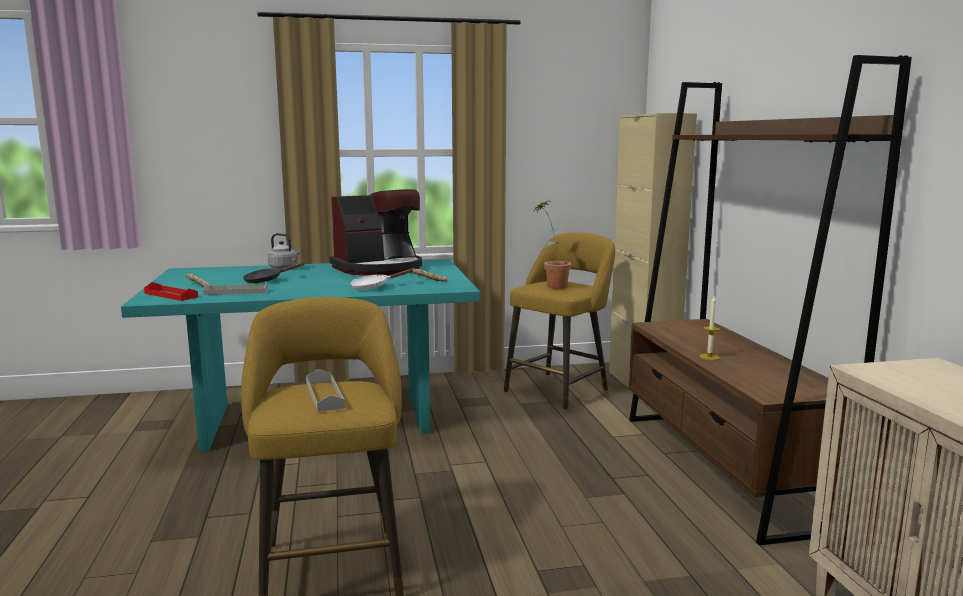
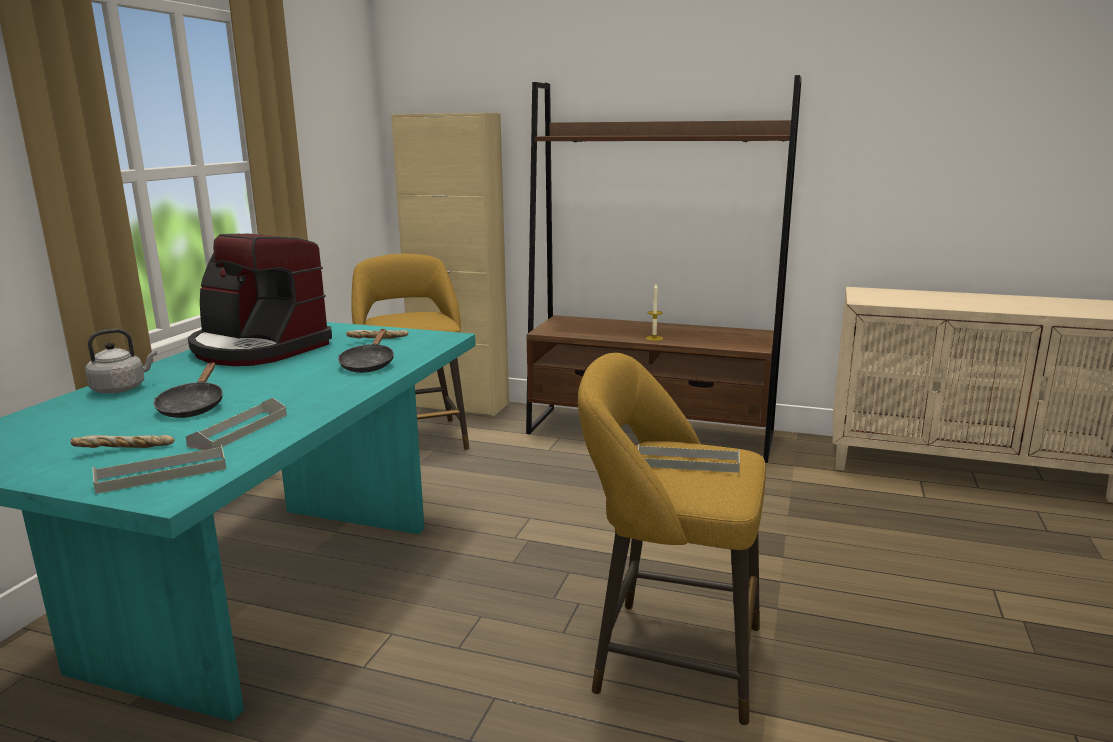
camera: 60 degrees left, 5 degrees up
(171, 295) = (162, 474): red tray -> grey tray
(373, 287) = (368, 364): white frying pan -> black frying pan
(379, 268) = (258, 348): coffee machine -> coffee machine turned 120 degrees clockwise
(551, 285) = (405, 320): potted plant -> none

